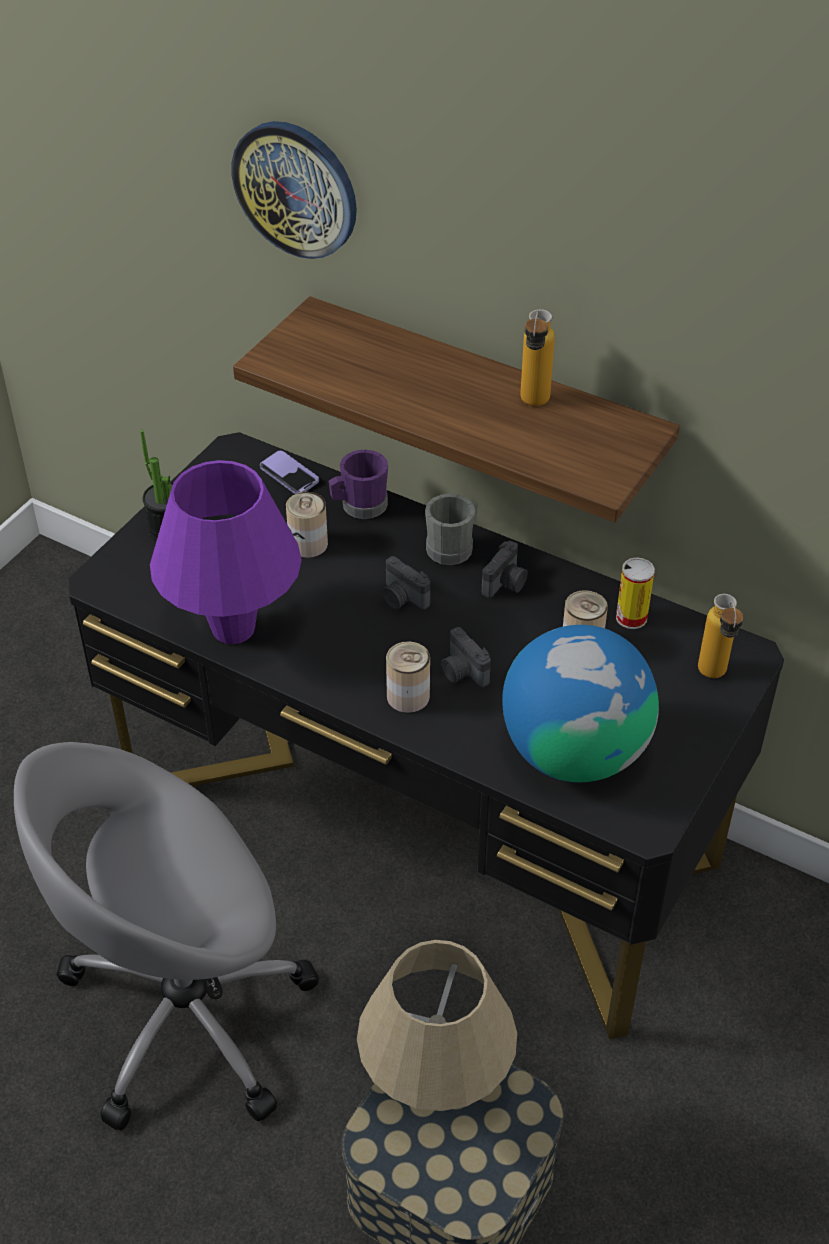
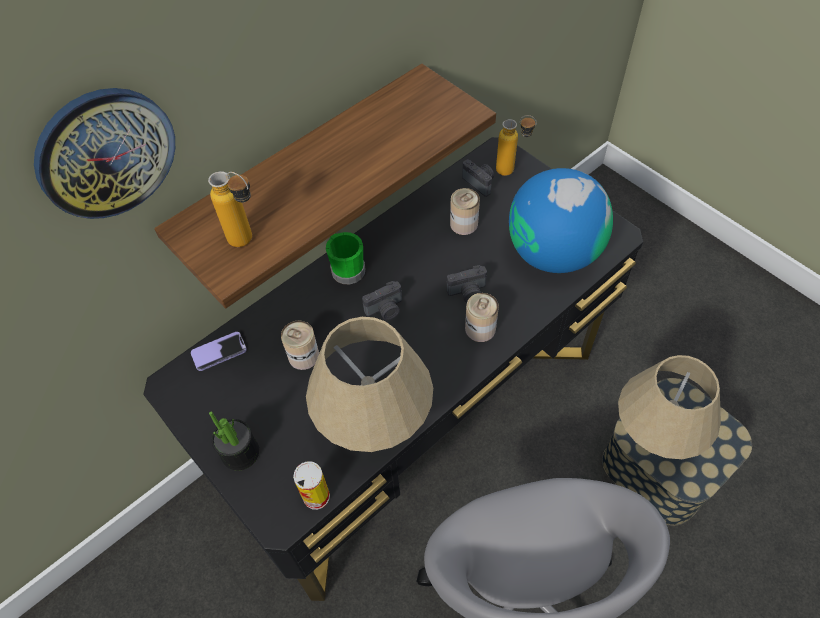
camera: 70 degrees left, 10 degrees up
(233, 628) = (375, 426): purple table lamp -> beige table lamp
(359, 506) = (277, 314): purple mug -> none
(453, 547) = (346, 268): grey mug -> green mug
(506, 584) = (394, 248): camera -> camera (480, 183)
(533, 406) = (369, 126): bottle -> bottle (248, 242)
(631, 617) = (449, 194): can -> can (316, 496)

